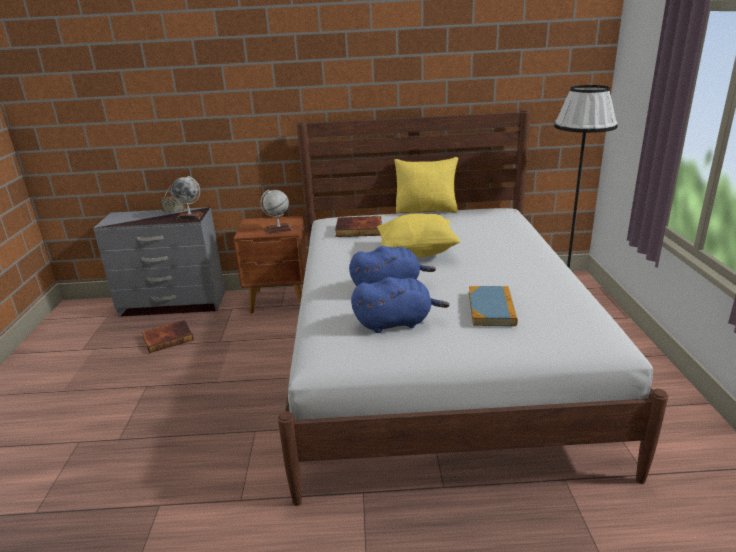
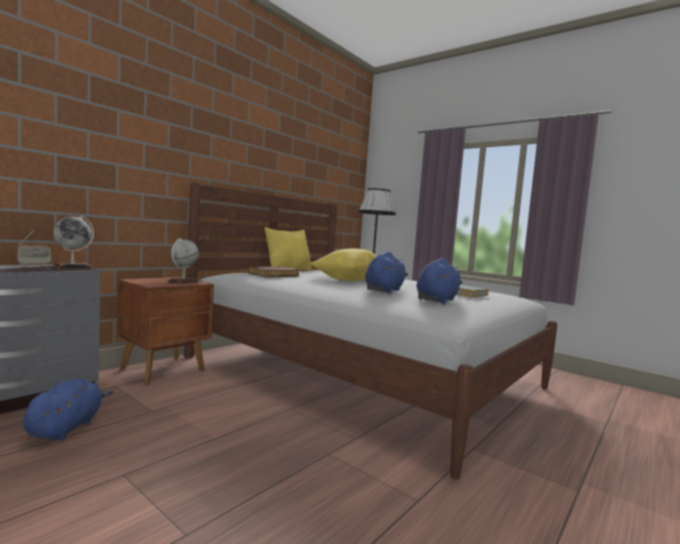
camera: 50 degrees left, 20 degrees down
(168, 338) = (66, 428): book -> blue plush toy

